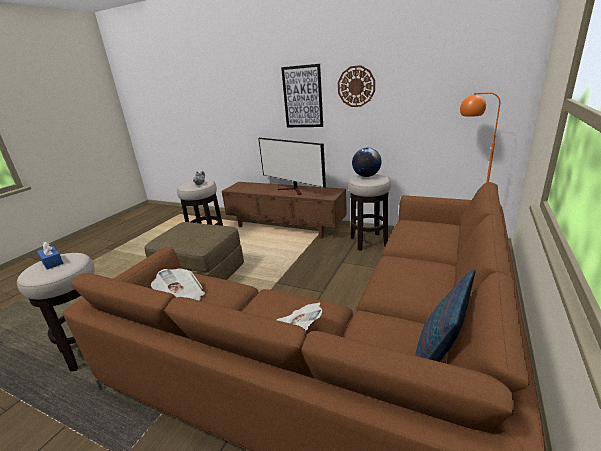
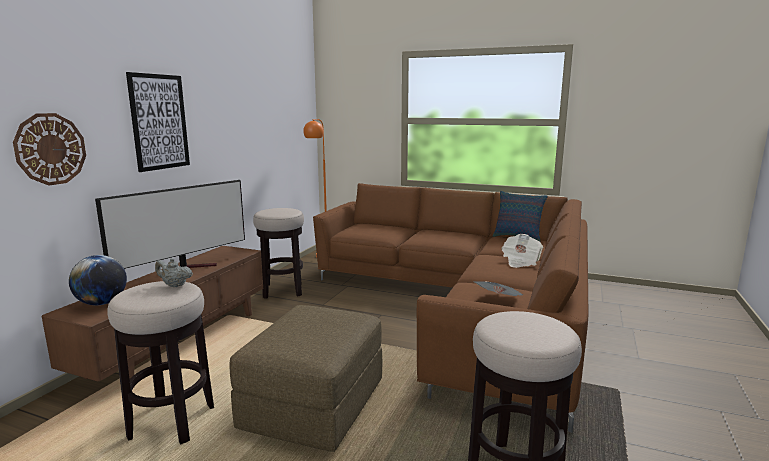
camera: 95 degrees left, 10 degrees down
(52, 262) = (521, 329): blue tissue box -> none
(356, 86) = (218, 110): wall clock -> wall clock (50, 149)
(366, 176) = (273, 211): globe -> globe (102, 303)

